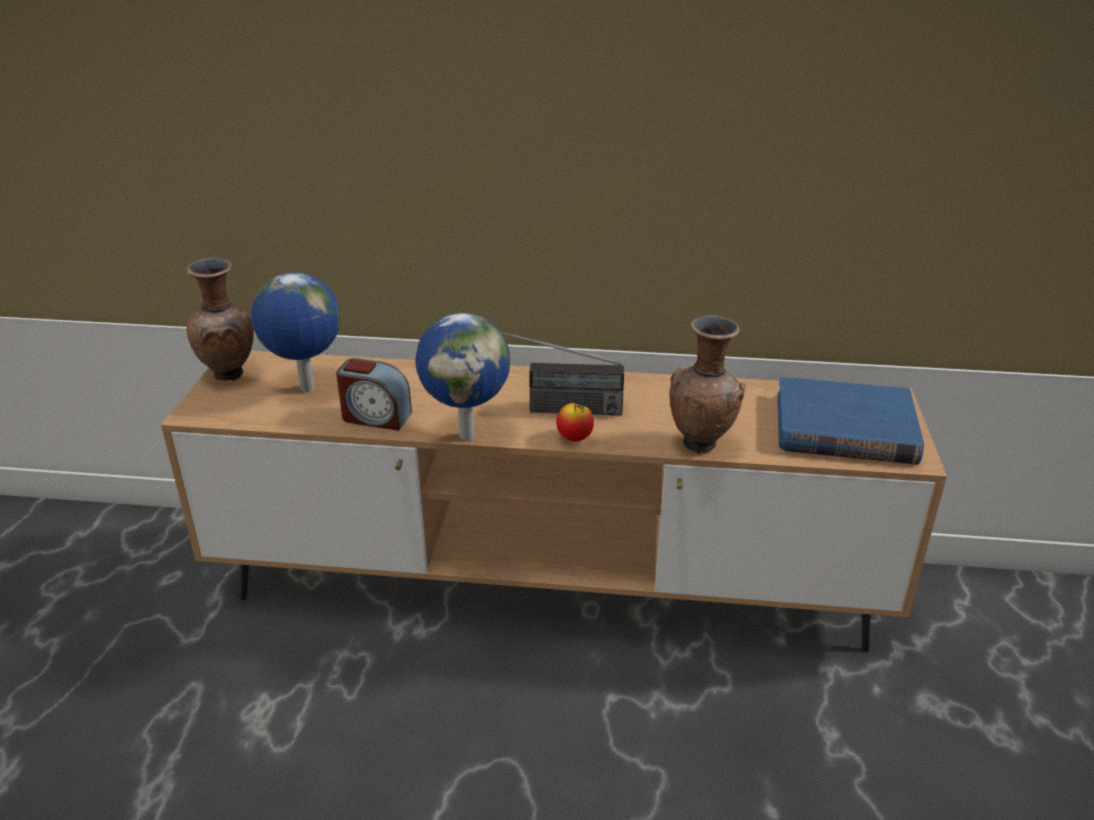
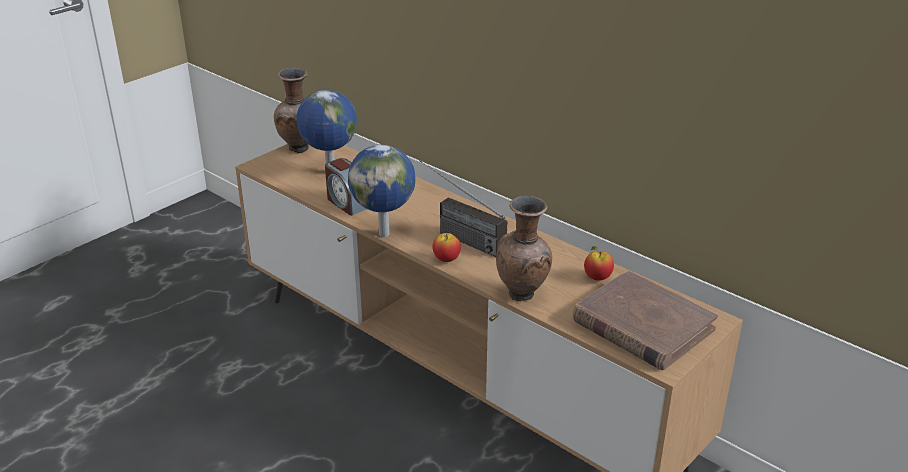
camera: 35 degrees right, 0 degrees up
(745, 398) = (597, 278): none -> apple
(844, 428) = (642, 325): blue book -> brown book

